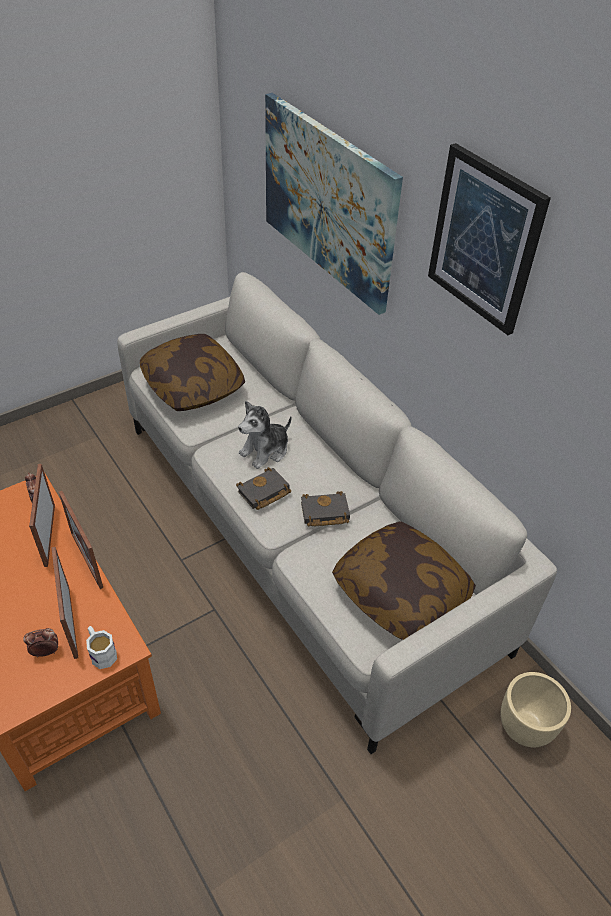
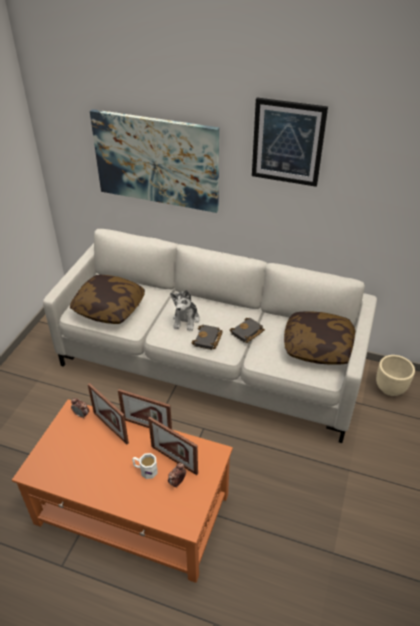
camera: 35 degrees left, 5 degrees down
(101, 652) = (207, 463): white mug -> white mug (145, 470)

